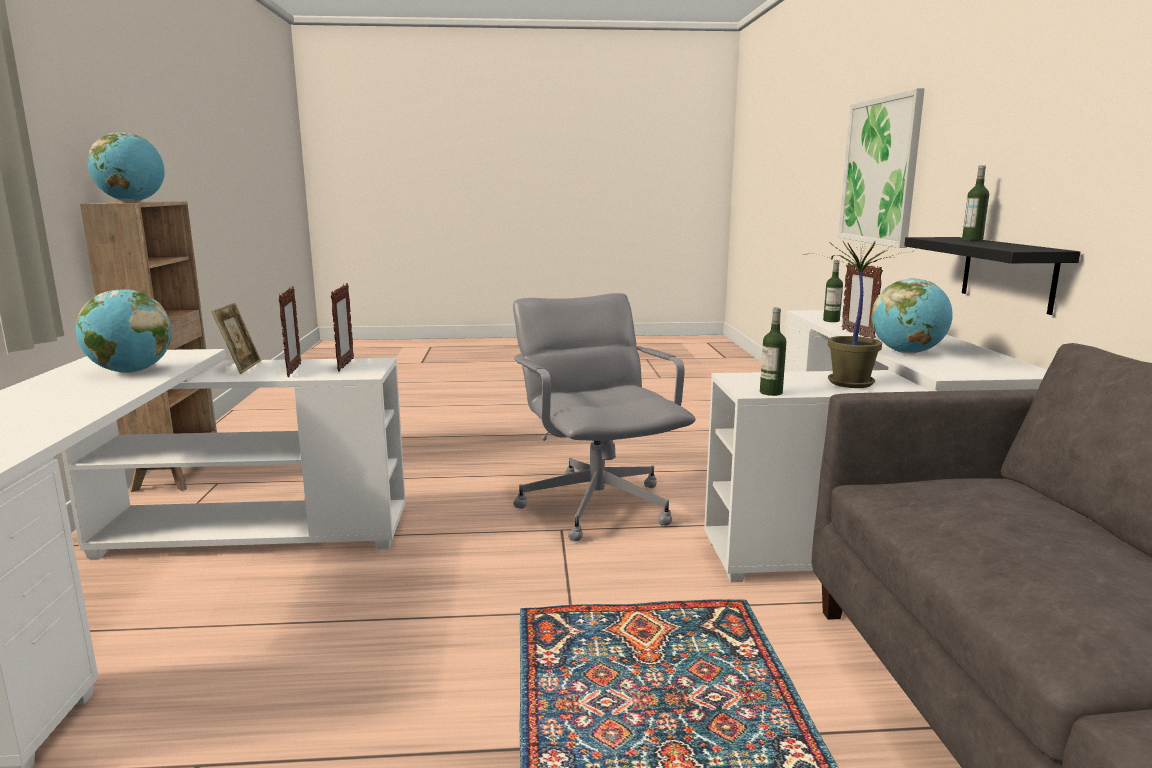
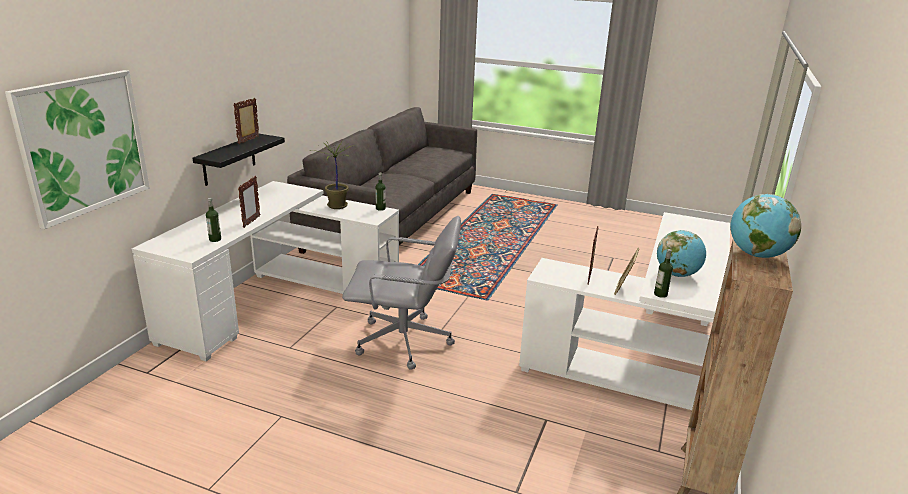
camera: 155 degrees left, 10 degrees up
(345, 365) = (559, 276): picture frame -> picture frame (249, 140)
(597, 505) = (404, 342): grey office chair -> grey office chair turned 90 degrees counterclockwise
(907, 352) = (279, 204): globe -> none
(972, 240) = (221, 150): bottle -> bottle (660, 294)

